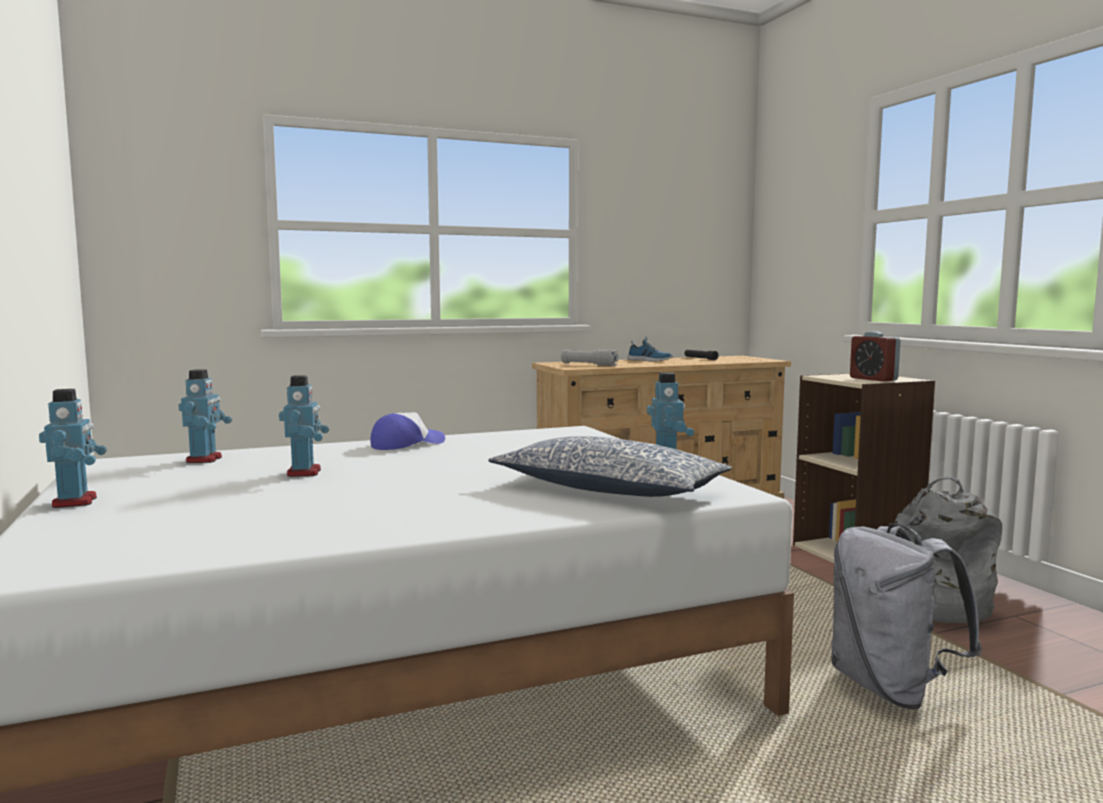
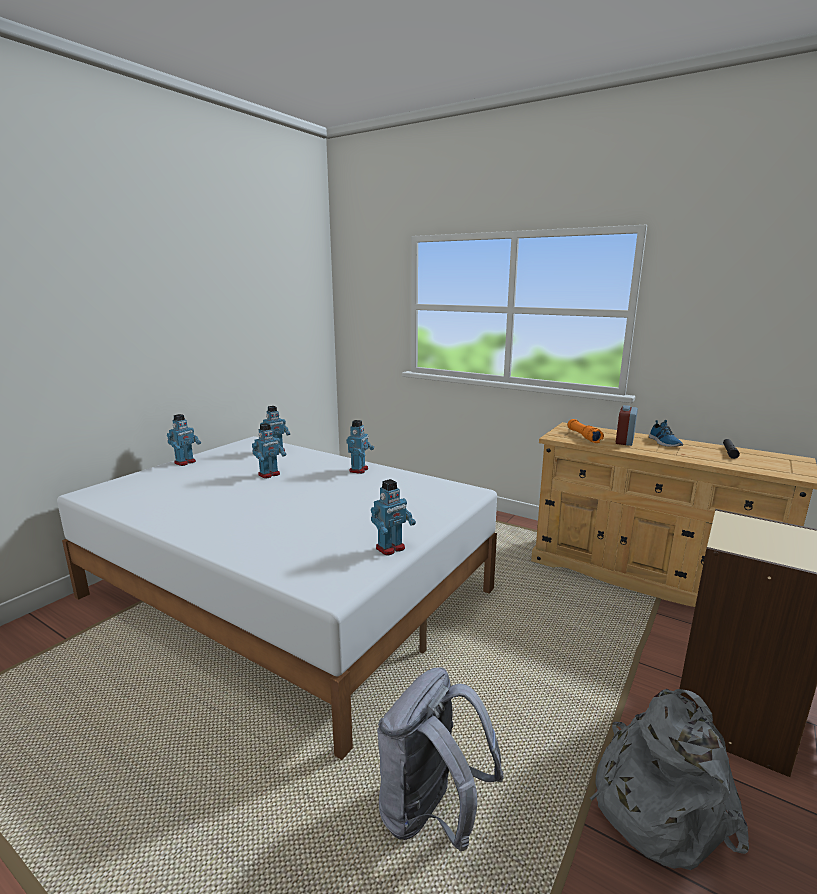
camera: 55 degrees right, 10 degrees up
(407, 444) = (359, 470): cap -> toy robot
(589, 365) = (583, 436): grey flashlight -> orange flashlight
(608, 489) = (302, 549): pillow -> none
(873, 379) = (762, 546): alarm clock -> alarm clock (624, 441)

